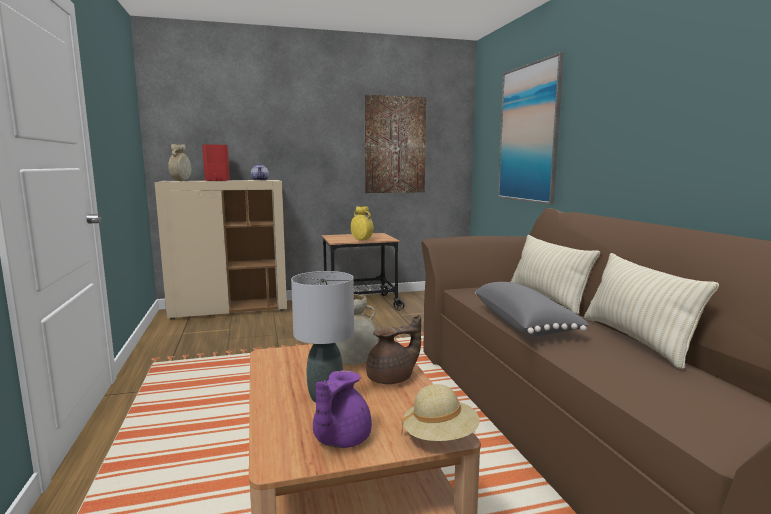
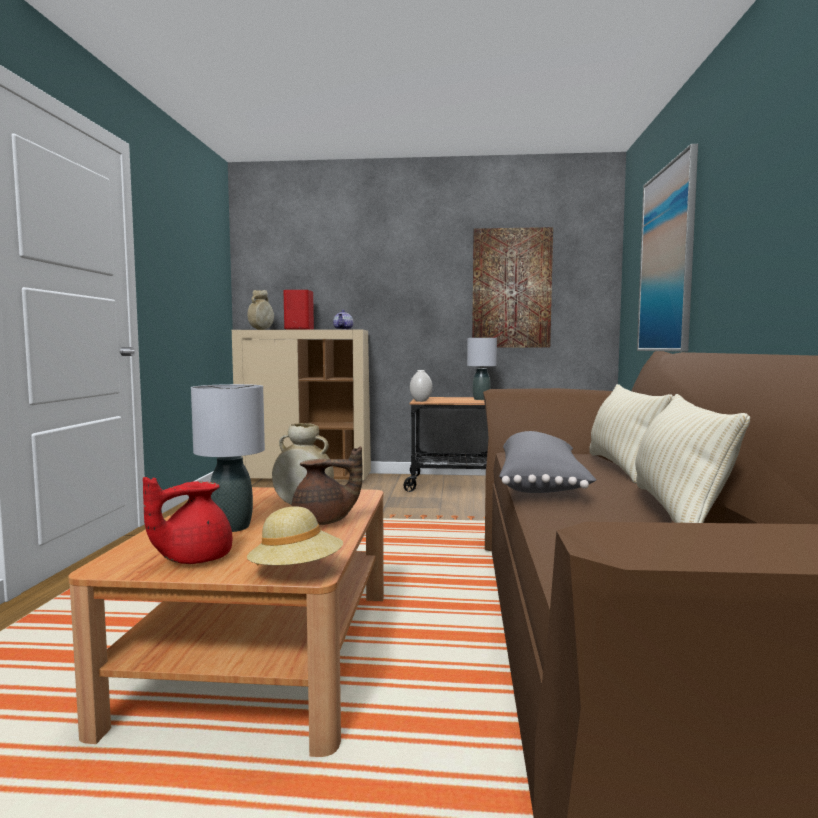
camera: 20 degrees right, 5 degrees down
(335, 241) = (420, 401): none -> white vase
(340, 439) = (193, 559): purple teapot -> red teapot
(361, 240) = (452, 401): yellow vase -> none
(379, 236) = (481, 399): none -> grey table lamp

